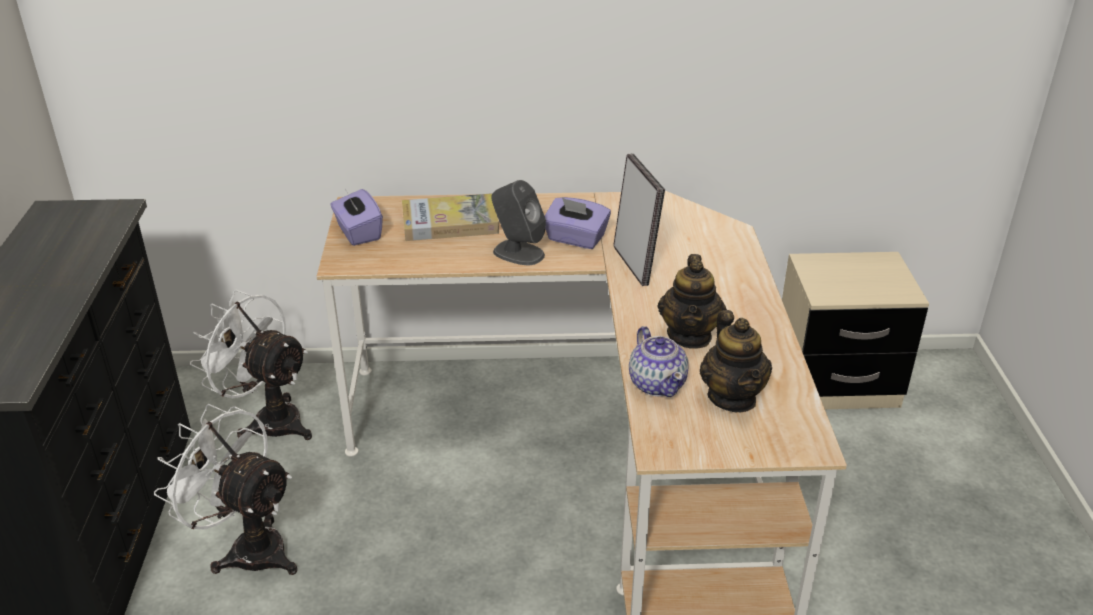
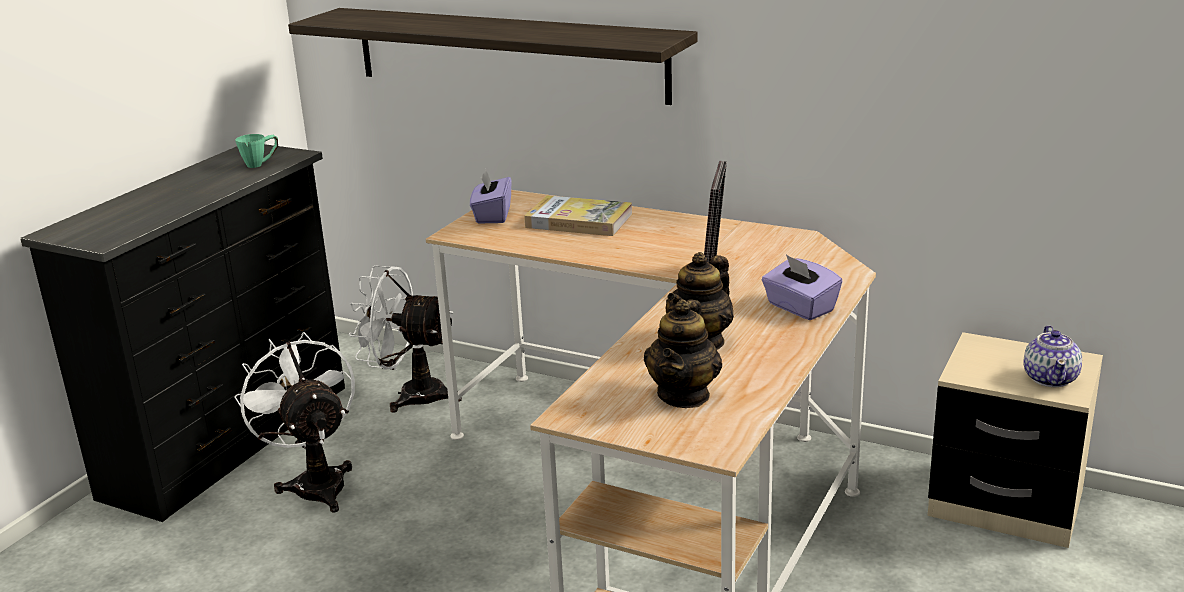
camera: 30 degrees right, 10 degrees down
(90, 229) = (261, 164): none -> green mug
(269, 420) = (411, 395): white fan -> white fan turned 45 degrees counterclockwise
(331, 61) = (508, 54): none -> shelf
(518, 253) = (613, 252): grey speaker -> none
(575, 239) = (679, 252): purple tissue box -> purple tissue box (800, 308)
(657, 383) = (624, 369): teapot -> teapot (1050, 378)

